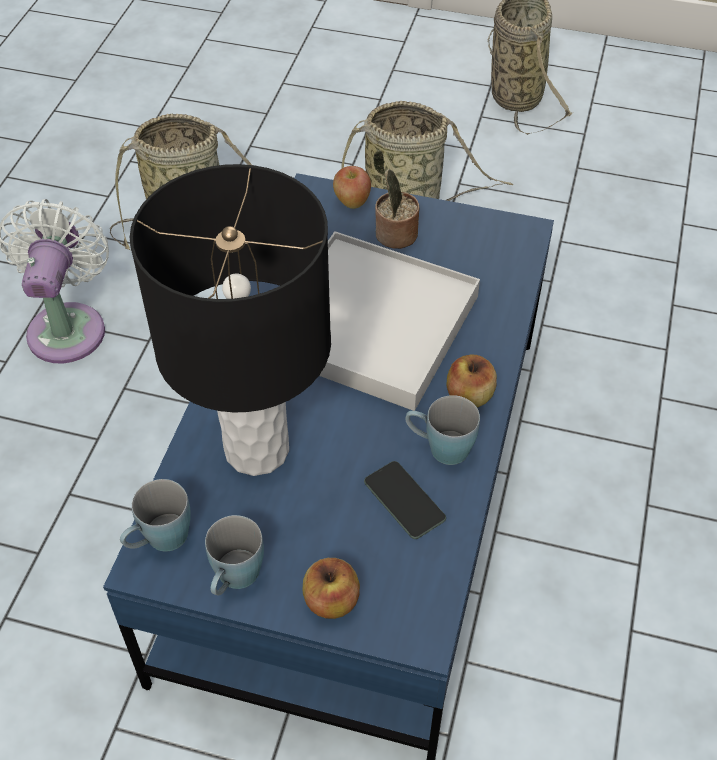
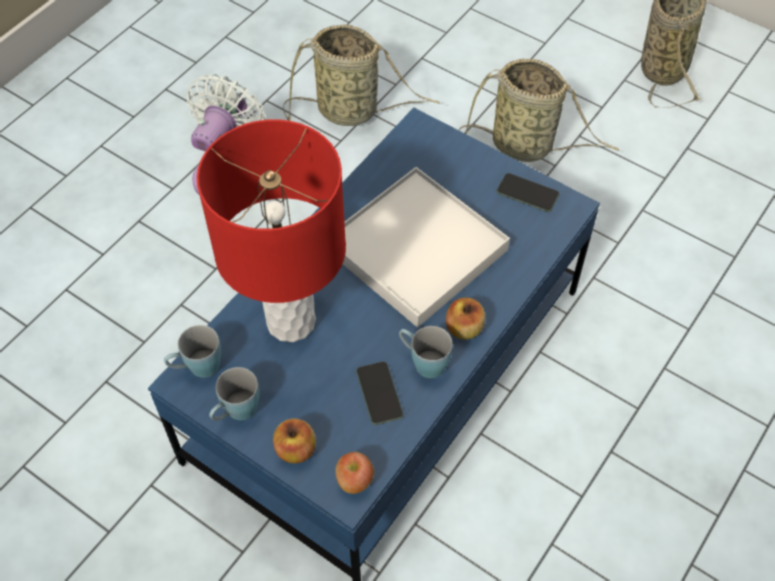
camera: 20 degrees right, 5 degrees up
(258, 449) = (292, 321): black table lamp -> red table lamp
(351, 202) = (445, 143): apple -> apple (354, 481)
(393, 235) = (465, 180): potted plant -> none
(470, 230) = (527, 193): none -> phone

